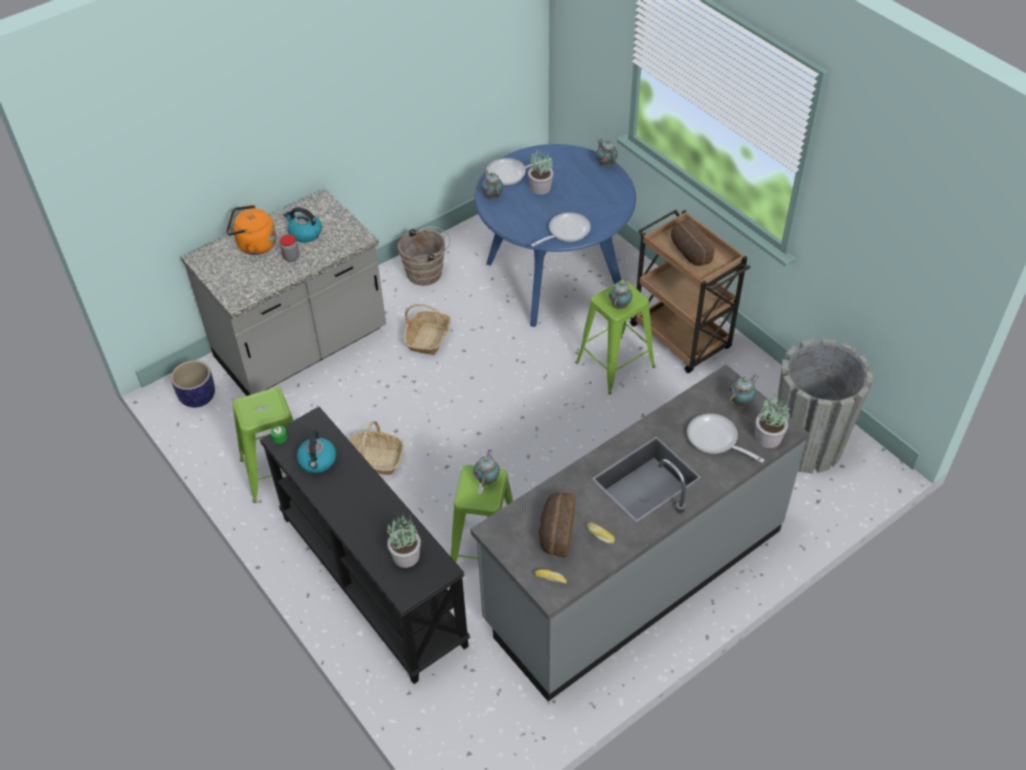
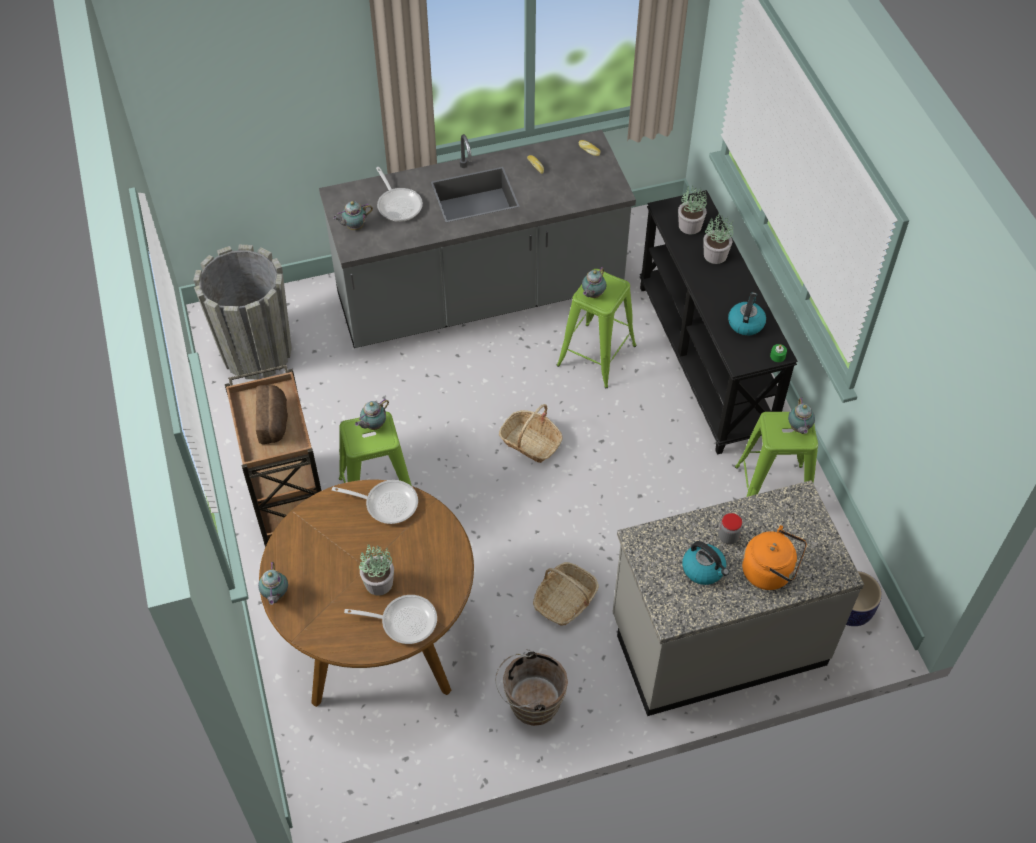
camera: 160 degrees left, 5 degrees up
(375, 459) = (670, 471): basket -> basket (530, 442)
(492, 196) = (444, 591): teapot -> teapot (798, 428)
(554, 277) = (379, 637): blue dining table -> brown dining table
(555, 531) = (569, 178): bread -> none
(565, 232) = (387, 503): frying pan -> frying pan turned 150 degrees counterclockwise
(767, 438) = (355, 193): potted plant -> potted plant (715, 255)

